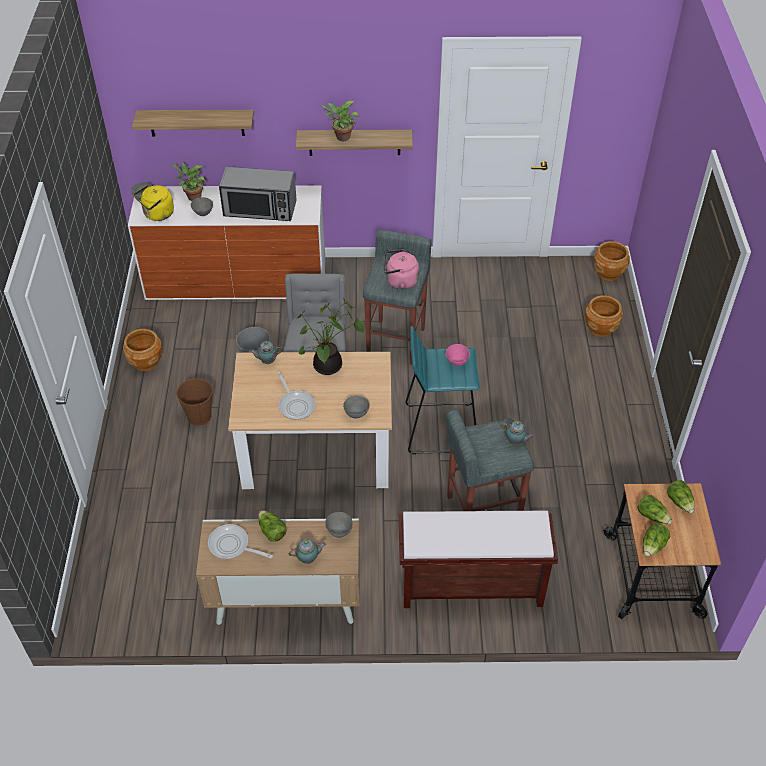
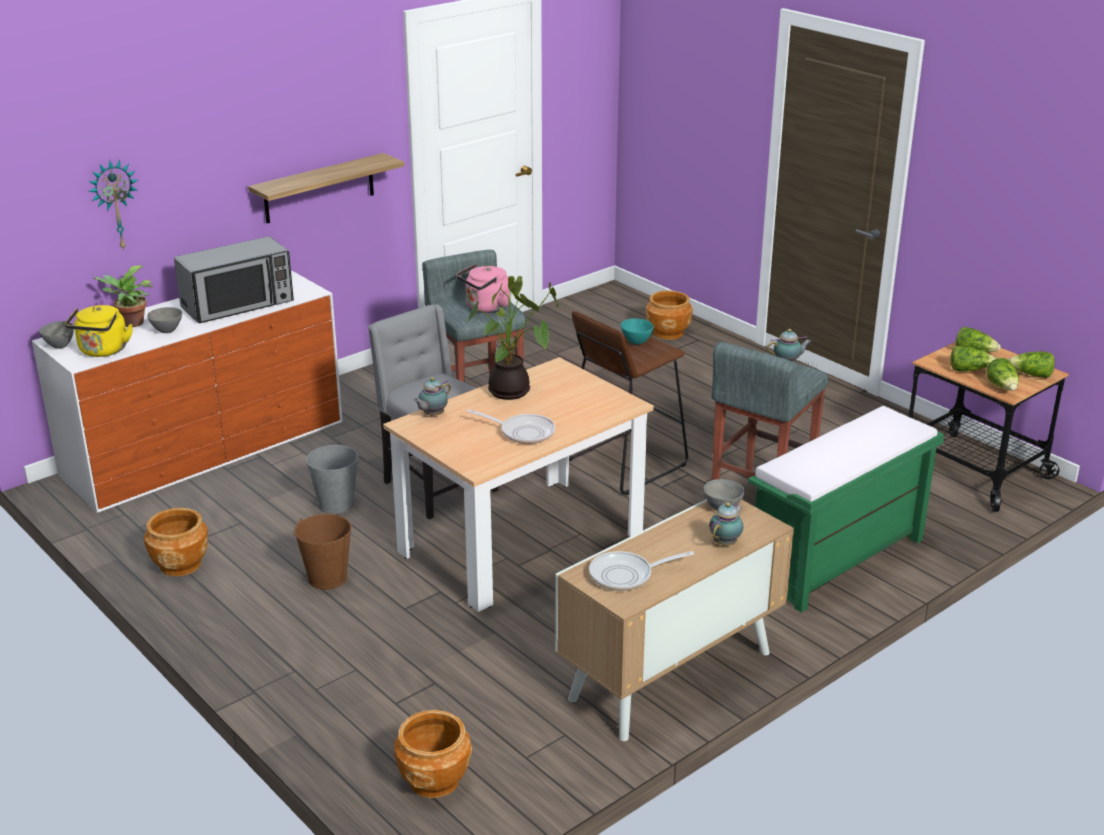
camera: 40 degrees left, 20 degrees down
(196, 122) = (114, 205): shelf -> wall clock
(271, 531) = (650, 543): lettuce -> lettuce (1031, 375)
(341, 137) = (312, 176): potted plant -> none
(356, 414) = (601, 411): grey bowl -> none
(439, 427) = (624, 463): turquoise stool -> brown stool
(456, 362) = (636, 342): pink bowl -> turquoise bowl
(470, 586) = (836, 561): brown bench -> green bench
(608, 273) = (617, 295): brown planter -> brown planter (434, 780)

